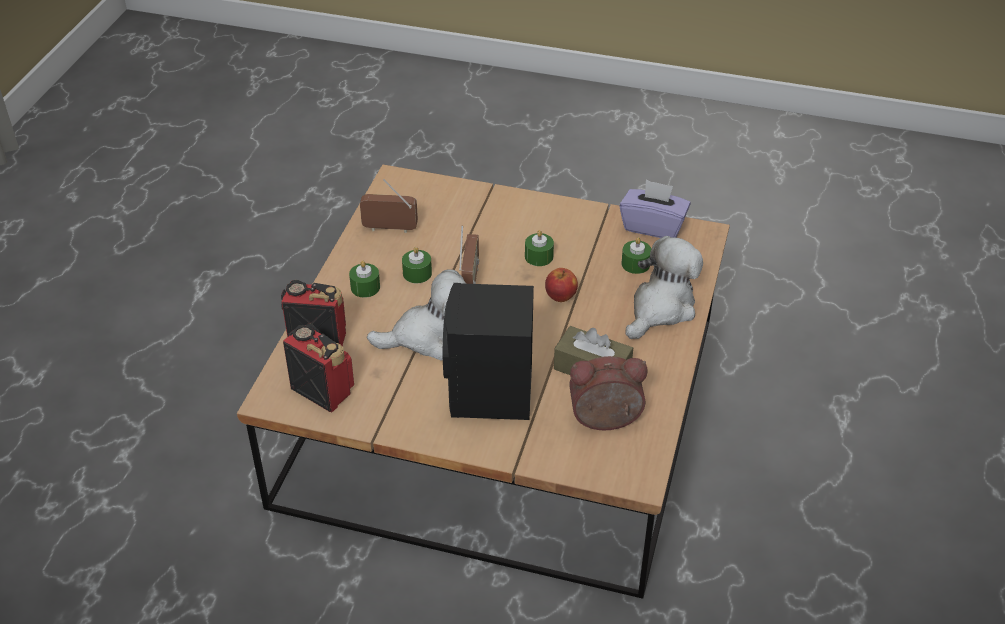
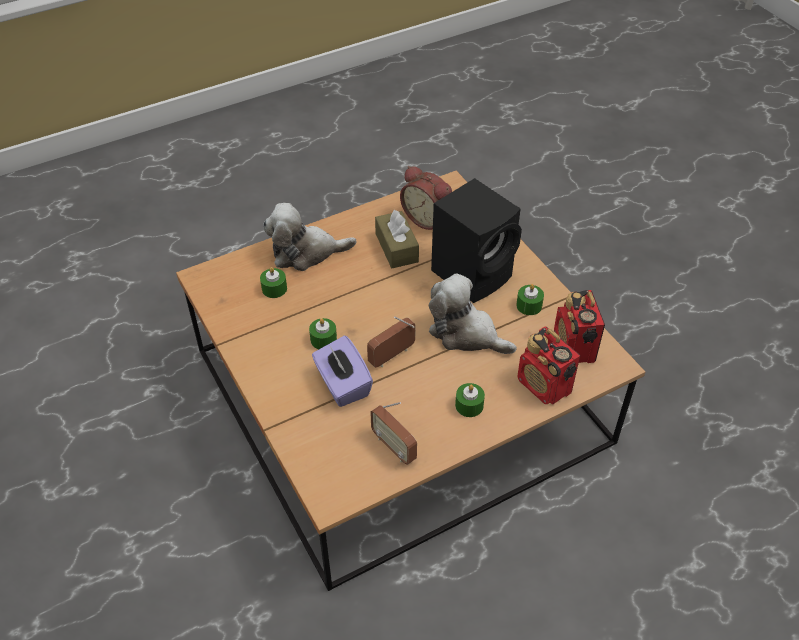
camera: 135 degrees left, 5 degrees up
(417, 273) = (420, 389): green candle -> green candle (529, 305)
(560, 296) = (351, 302): apple -> none
(653, 226) = (220, 305): purple tissue box -> purple tissue box (342, 385)

